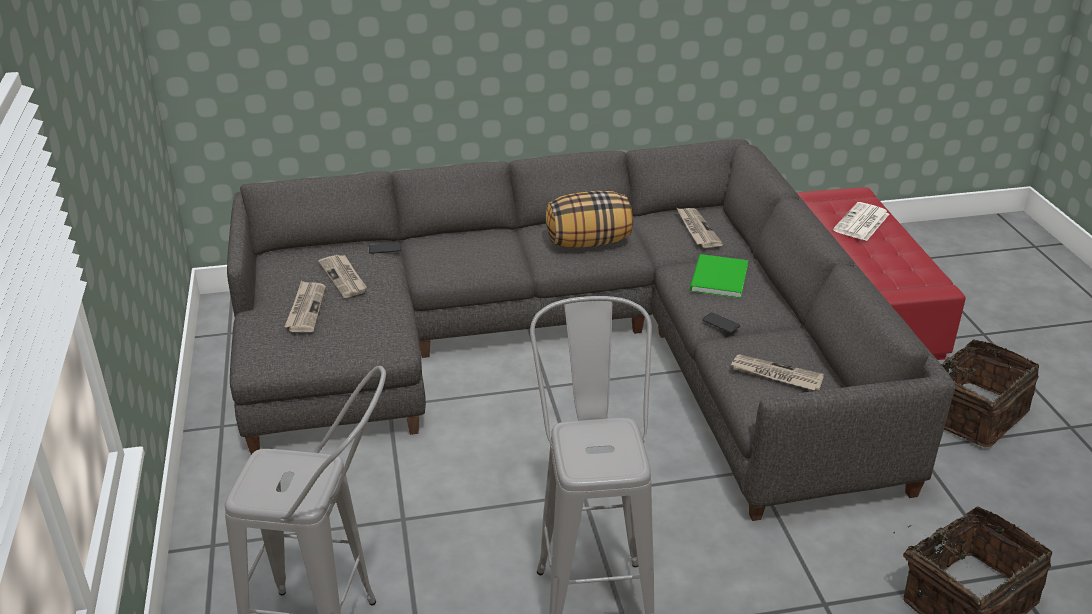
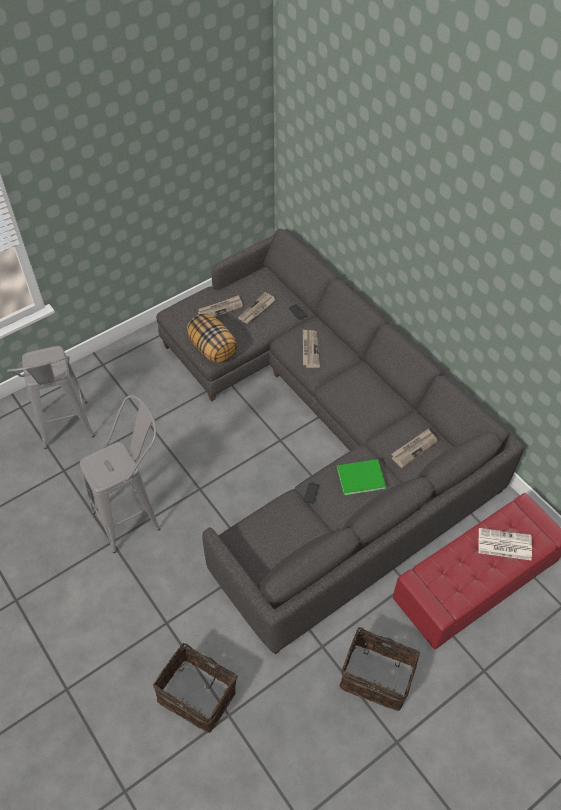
camera: 65 degrees right, 20 degrees up
(588, 242) = (362, 399): pillow -> pillow (213, 349)
(775, 375) = (269, 534): newspaper -> newspaper (310, 349)

